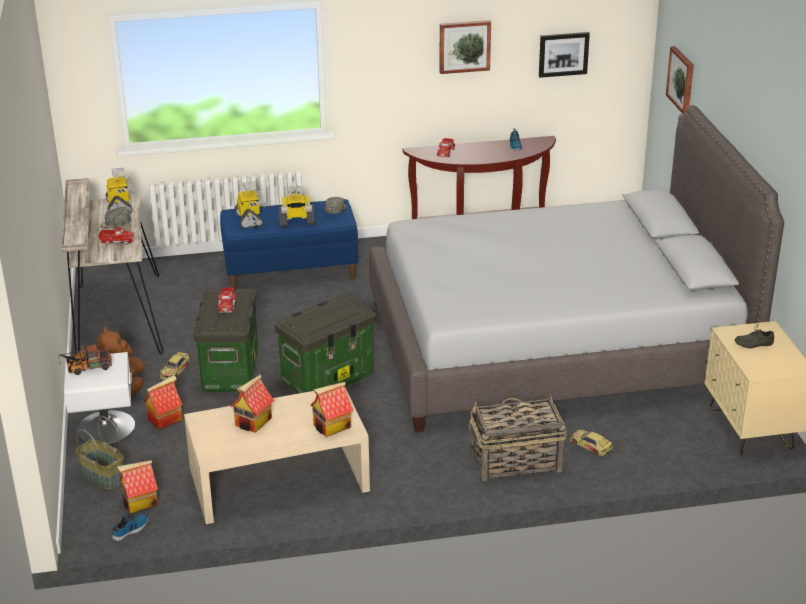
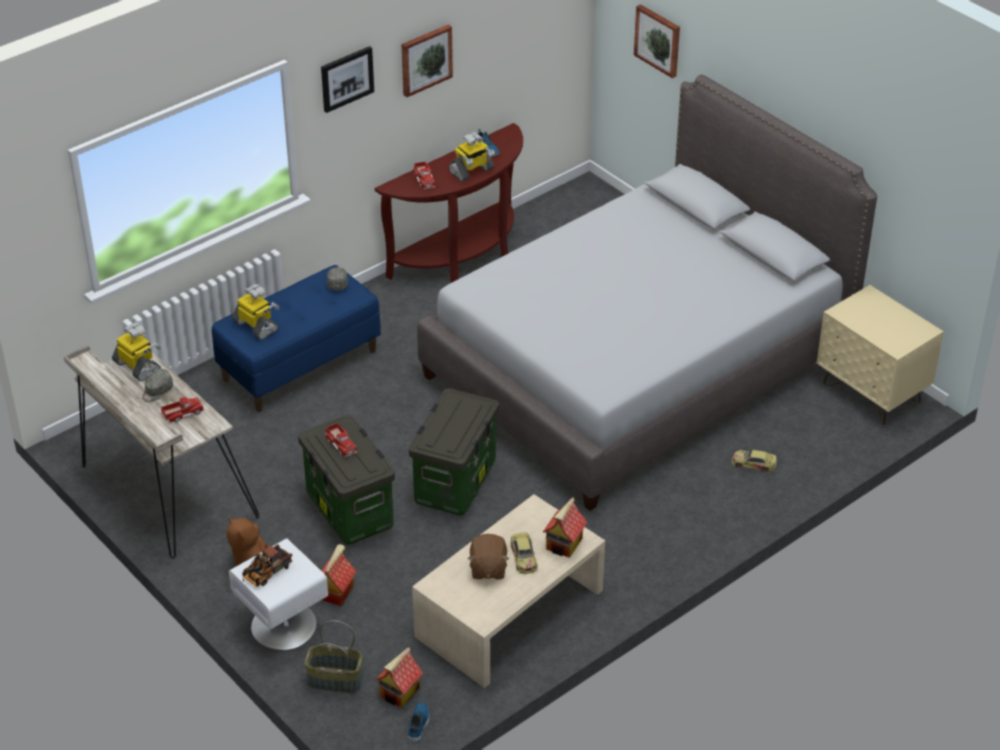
camera: 30 degrees left, 10 degrees up
(175, 370) = (291, 531): toy car -> toy car (523, 556)
(253, 422) = (488, 568): toy house -> brown plush toy
(296, 222) = (310, 313): toy robot -> toy robot (471, 171)
(515, 461) = (703, 506): basket -> none
(563, 54) = (516, 35): picture -> picture (346, 78)
(753, 343) = (870, 317): grey shoe -> none

